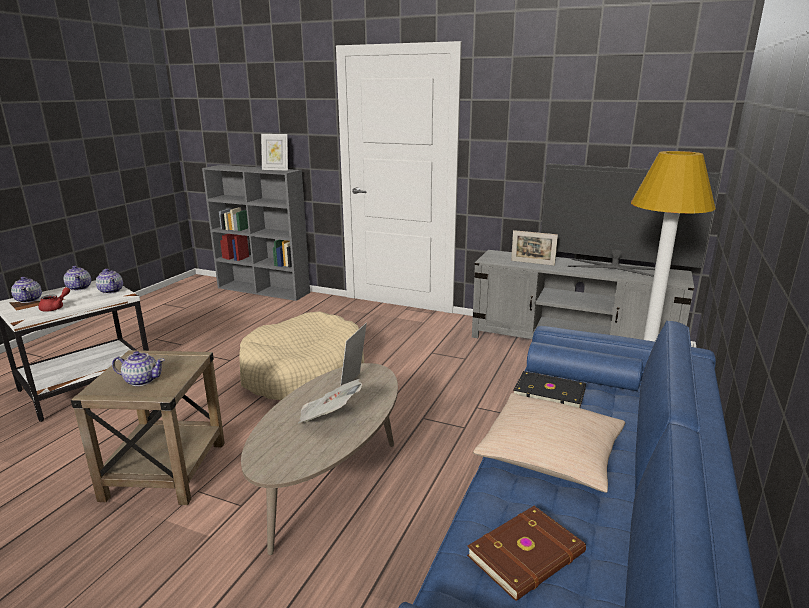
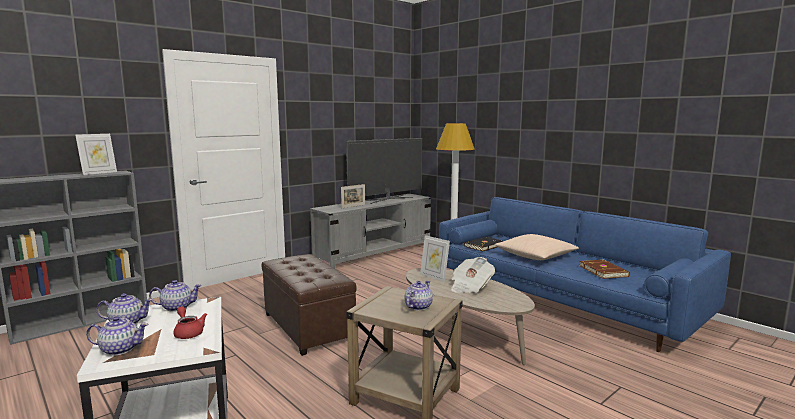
camera: 65 degrees left, 10 degrees down
(303, 372) = (307, 327): beige dog bed -> brown ottoman

